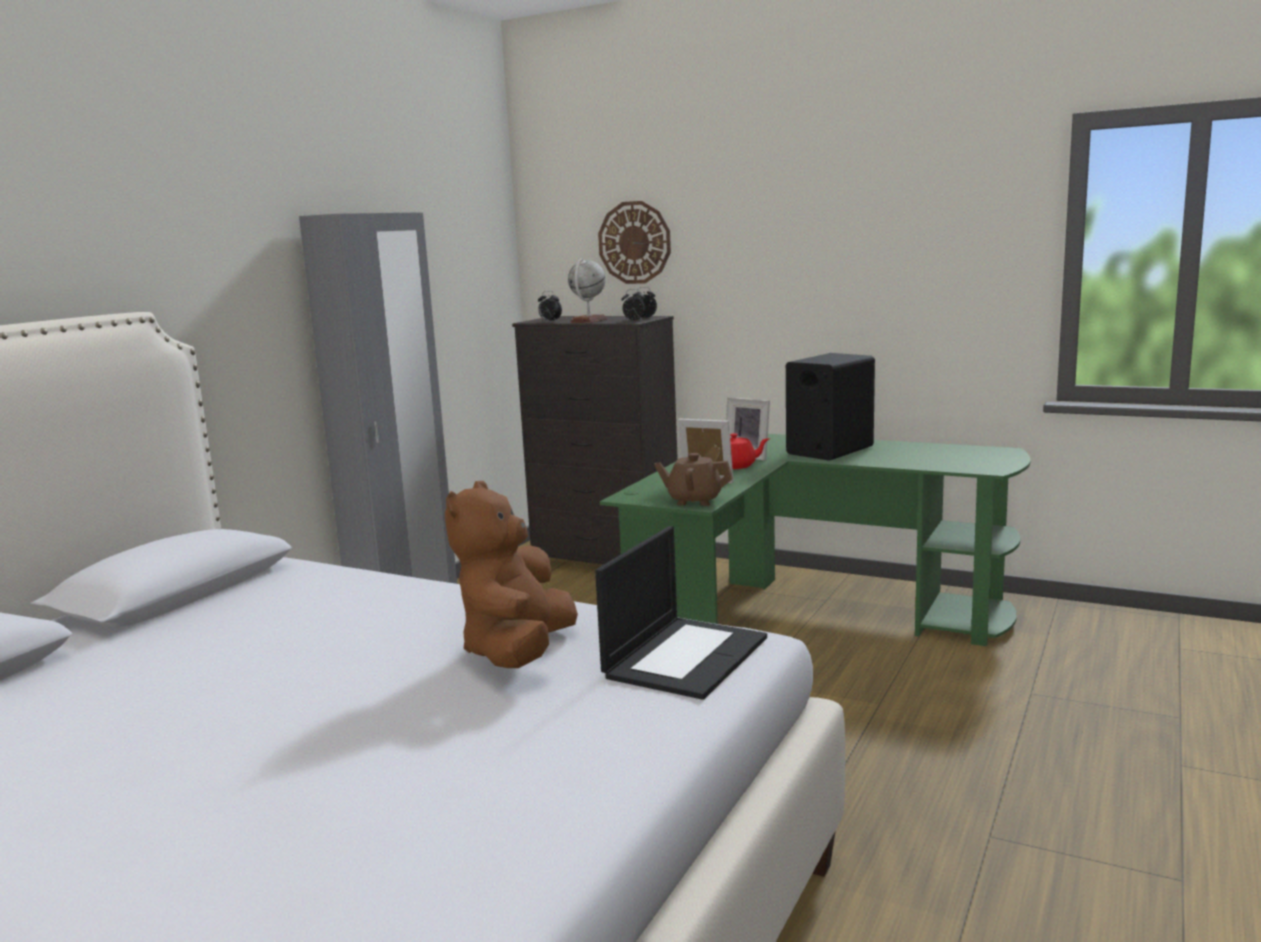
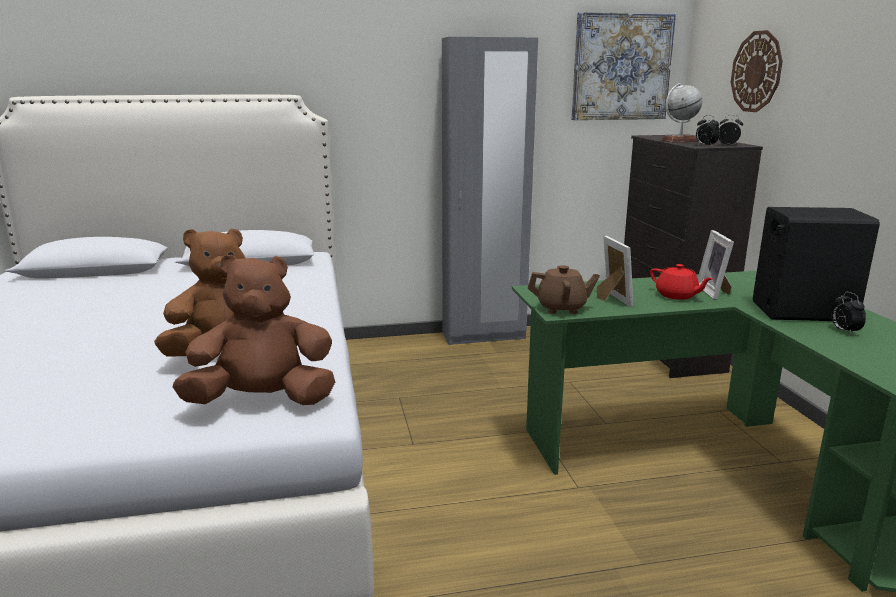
camera: 50 degrees right, 5 degrees up
(469, 245) = (621, 67): none -> picture
(550, 321) = (655, 137): alarm clock -> alarm clock (844, 331)
(685, 656) = (263, 401): laptop -> brown plush toy
(694, 501) = (561, 308): brown teapot -> brown teapot turned 120 degrees clockwise

